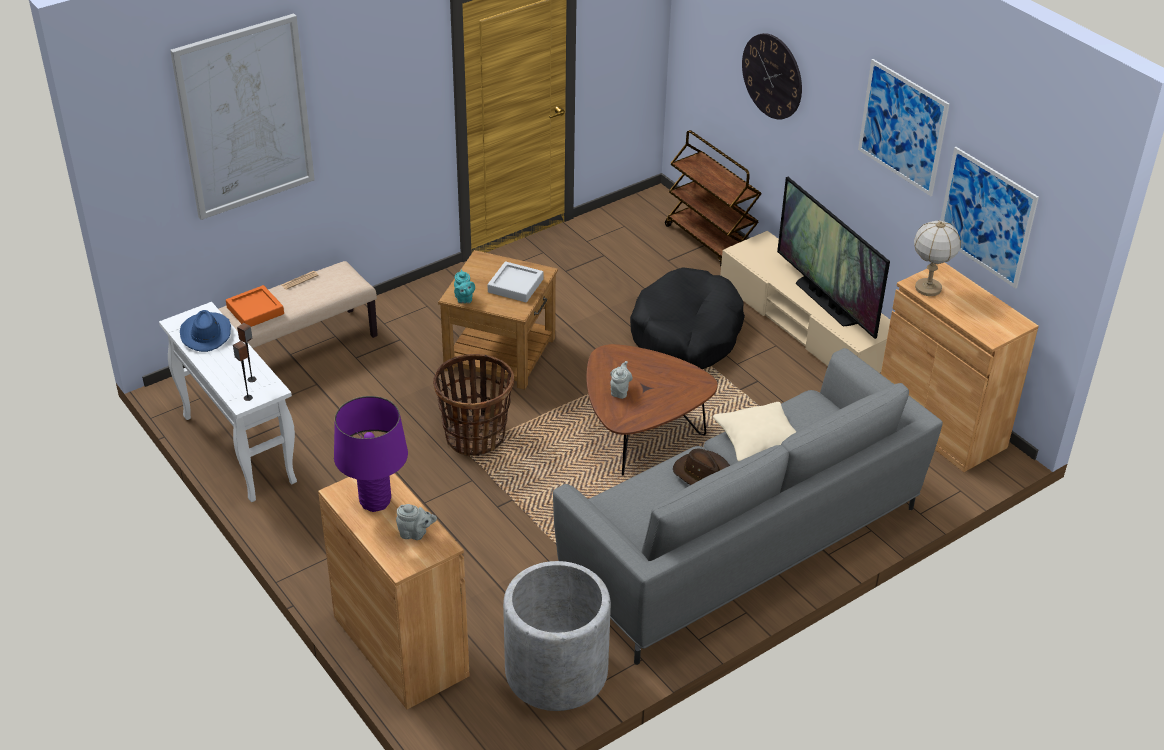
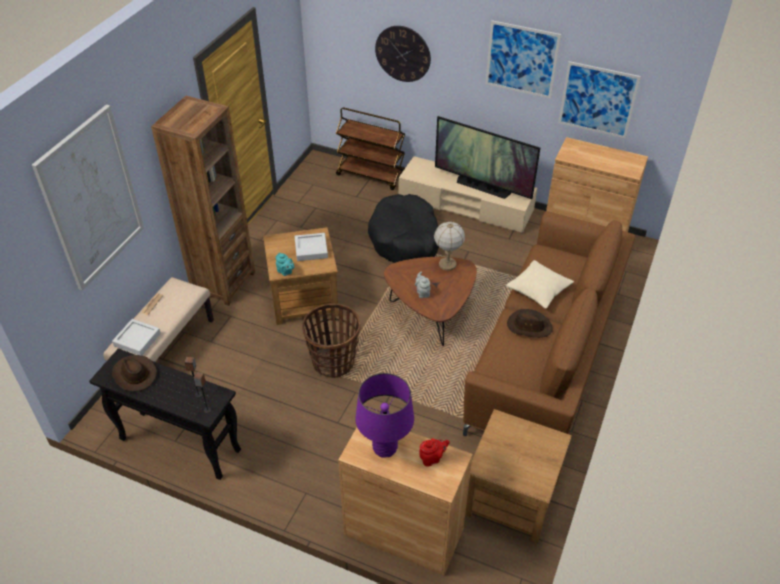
camera: 30 degrees left, 5 degrees up
(206, 333) = (134, 374): blue hat -> brown hat
(237, 449) = (179, 445): white console table -> black console table
(255, 311) = (137, 339): orange tray -> grey tray
(415, 534) = (432, 458): grey teapot -> red teapot
(422, 299) = (223, 282): none -> brown bookcase
(556, 672) = (511, 497): grey planter -> brown side table
(741, 546) = (545, 359): grey sofa -> brown sofa
(927, 288) = (574, 156): table lamp -> table lamp (447, 264)

